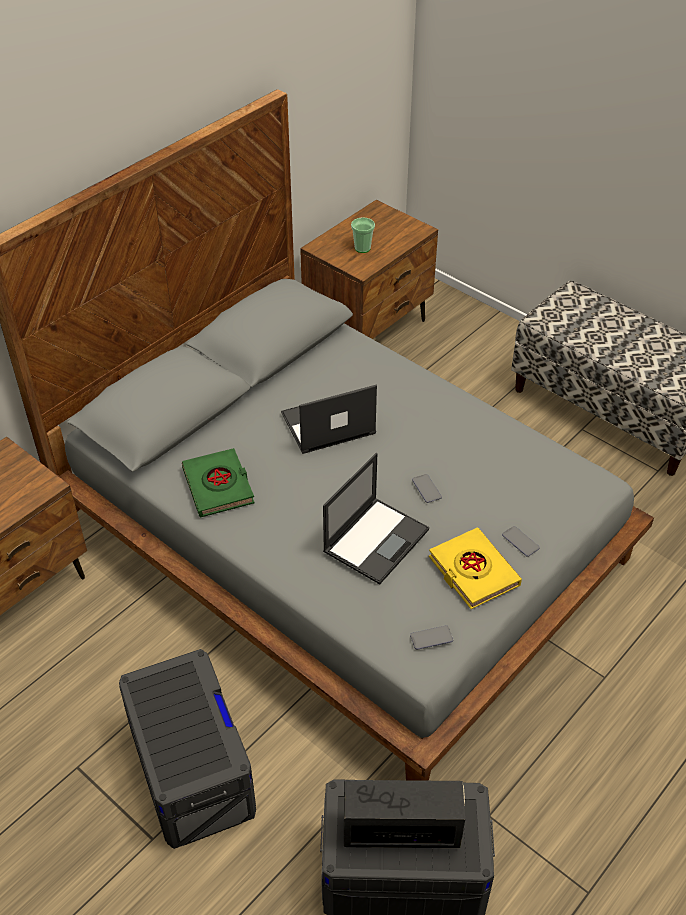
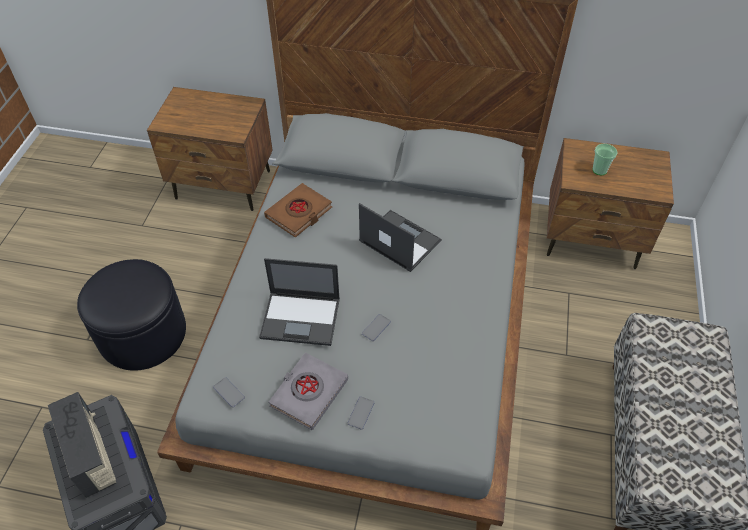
camera: 60 degrees right, 5 degrees up
(191, 768) = (142, 333): grey storage box -> black ottoman
(218, 486) = (299, 213): green book -> brown book
(473, 572) = (308, 393): yellow book -> grey book

